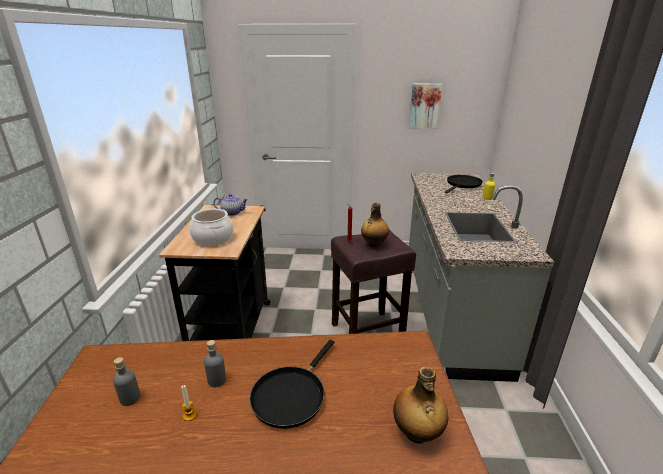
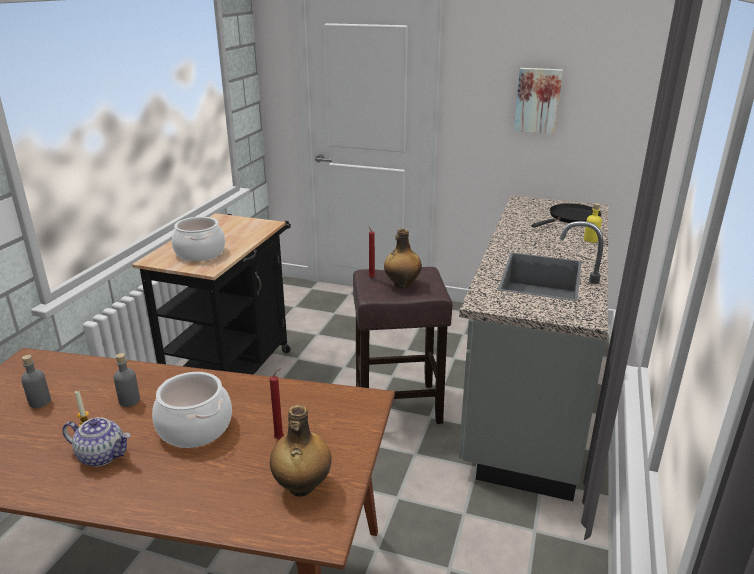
camera: 15 degrees right, 0 degrees up
(232, 213) = (241, 226): teapot -> teapot (102, 455)
(291, 395) = (194, 427): black frying pan -> cooking pot
(369, 390) = (280, 438): none -> red candle

